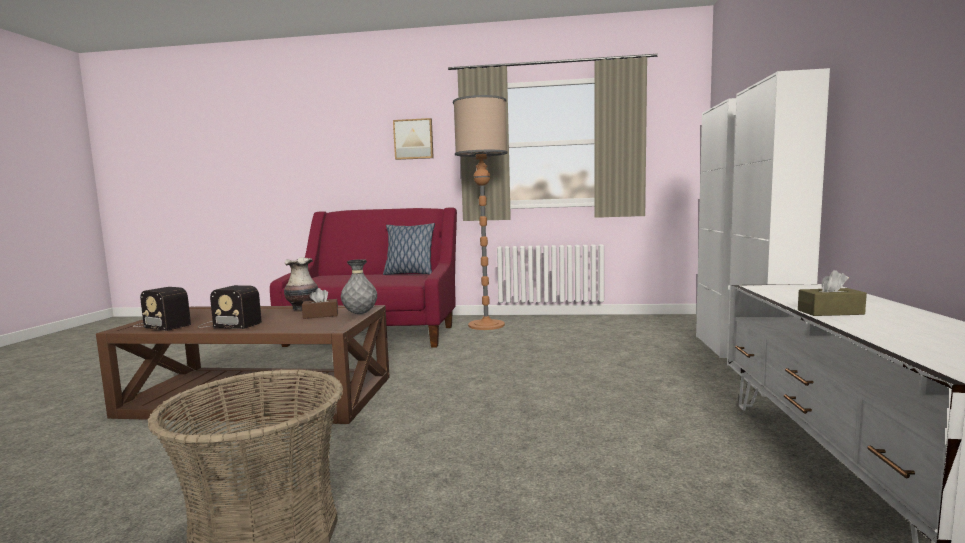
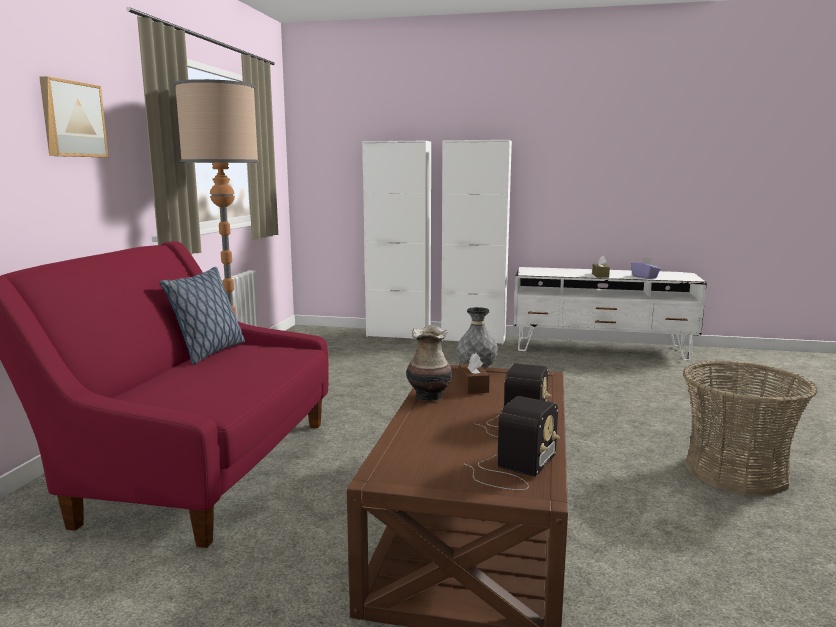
camera: 85 degrees left, 5 degrees up
(888, 335) = (644, 277): none -> purple tissue box

